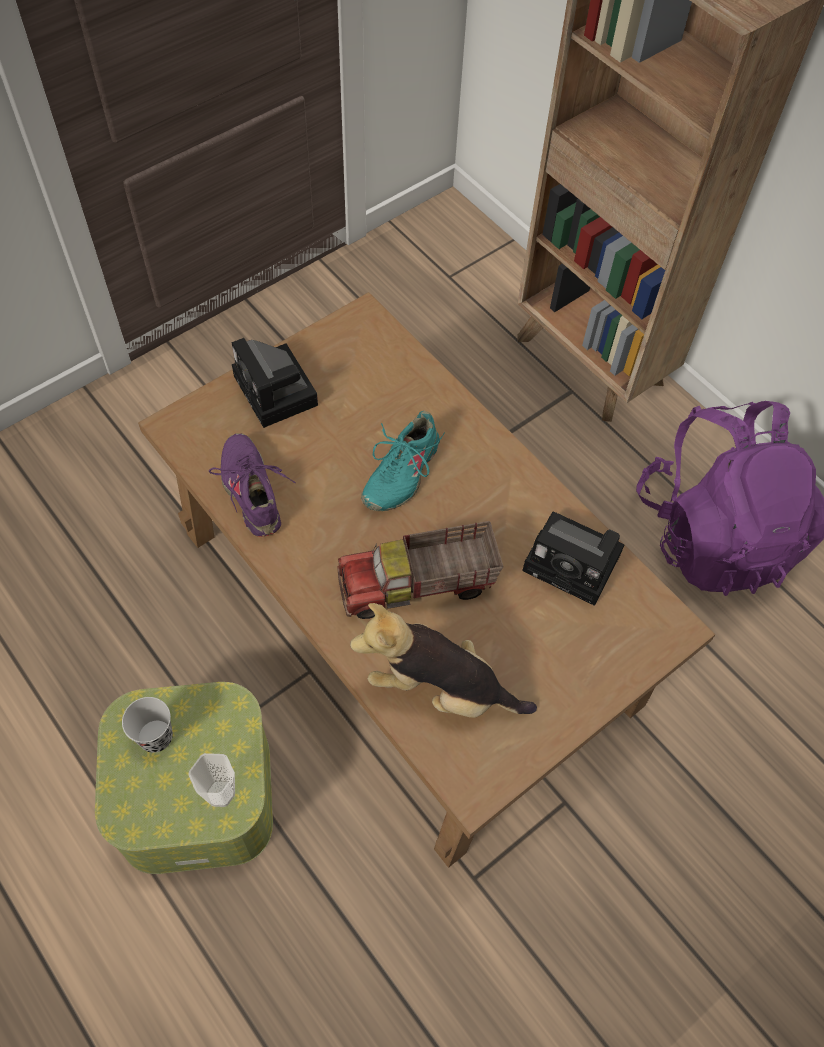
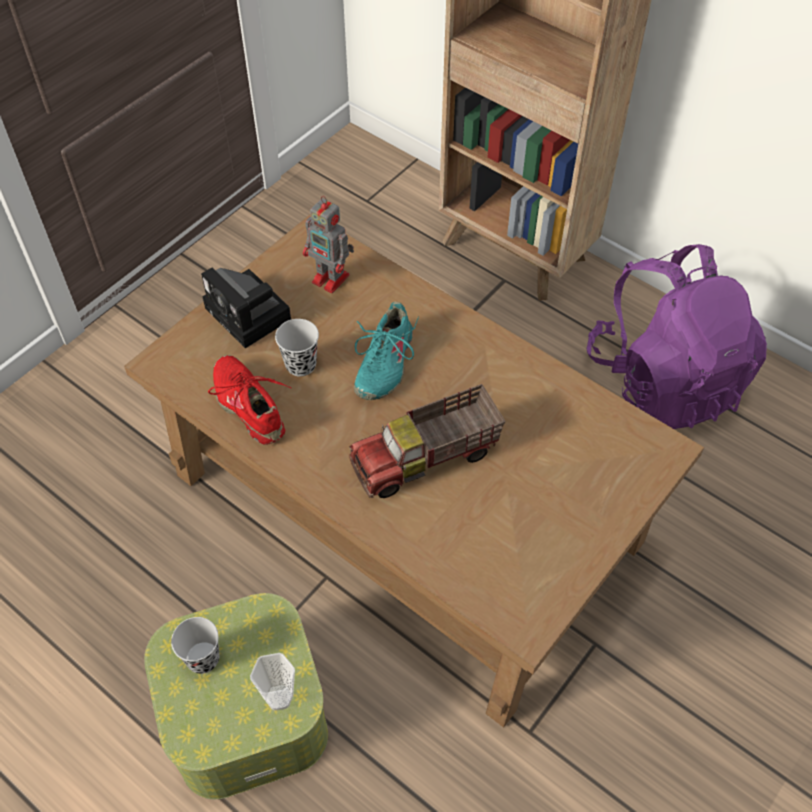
camera: 10 degrees left, 5 degrees down
(253, 491) = (250, 406): purple shoe -> red shoe
(315, 457) = (301, 365): none -> black cup
(371, 369) = (332, 279): none -> toy robot
(439, 688) = (471, 545): plush toy -> none
(576, 564) = (564, 411): camera -> none

